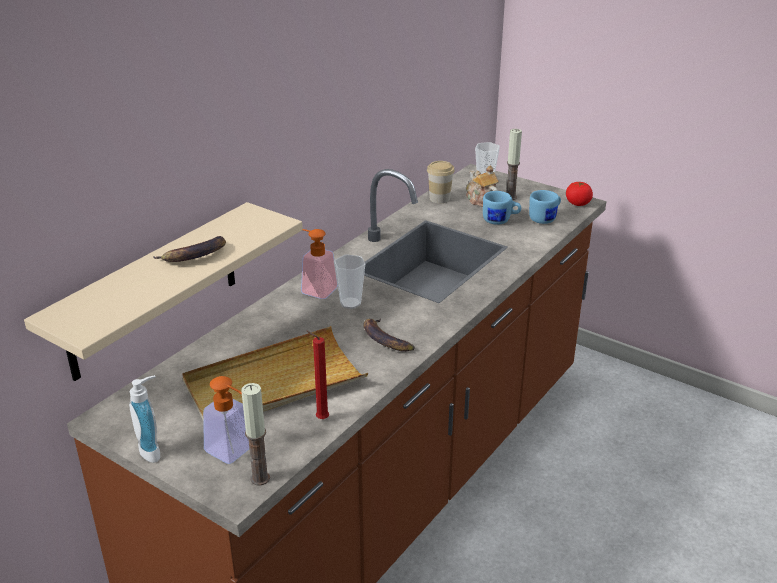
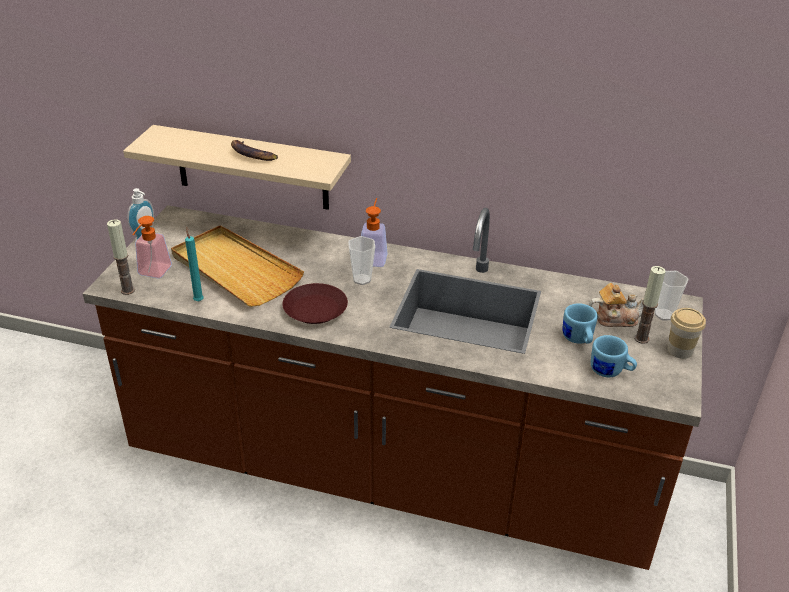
camera: 70 degrees right, 5 degrees up
(320, 419) = (198, 300): red candle -> turquoise candle
(385, 339) = (315, 309): banana -> brown plate
(439, 198) = (595, 291): cup -> cup (680, 350)
(480, 200) = (615, 319): teapot -> teapot turned 45 degrees clockwise
(577, 203) = (671, 393): tomato -> none

